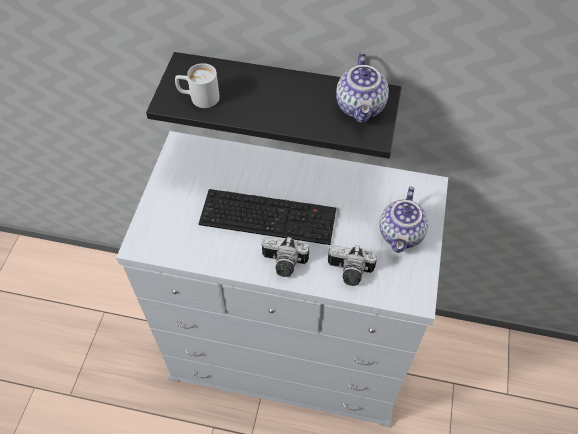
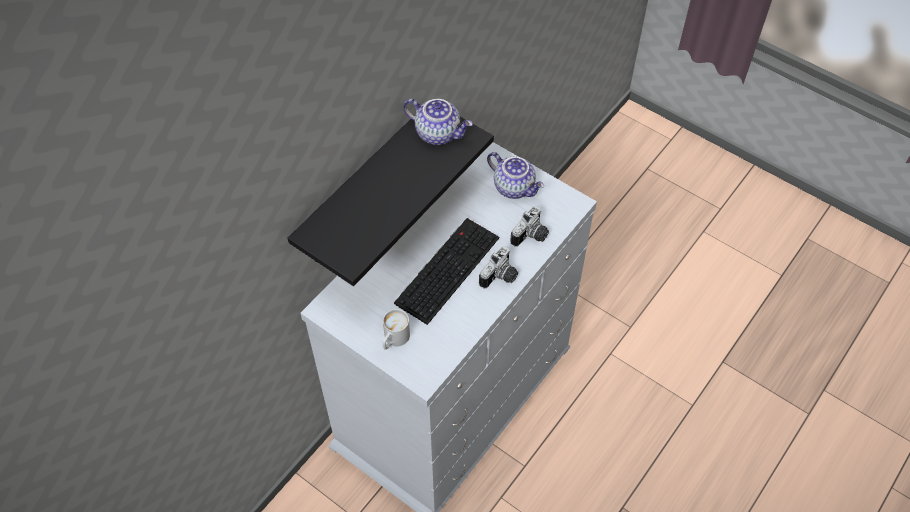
camera: 65 degrees left, 0 degrees up
(198, 97) = (359, 237): white mug -> white mug (394, 340)

